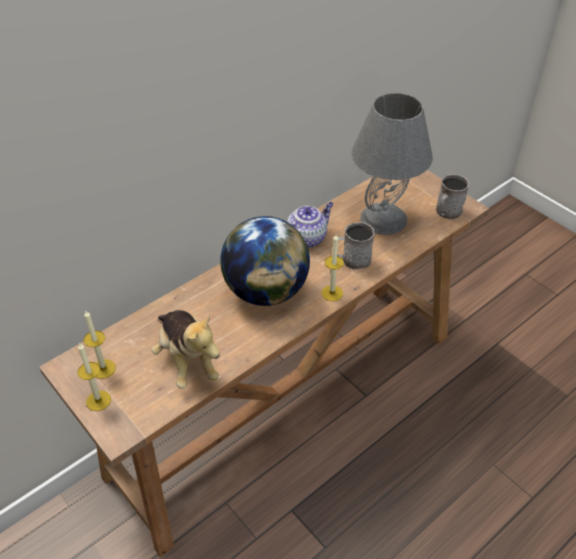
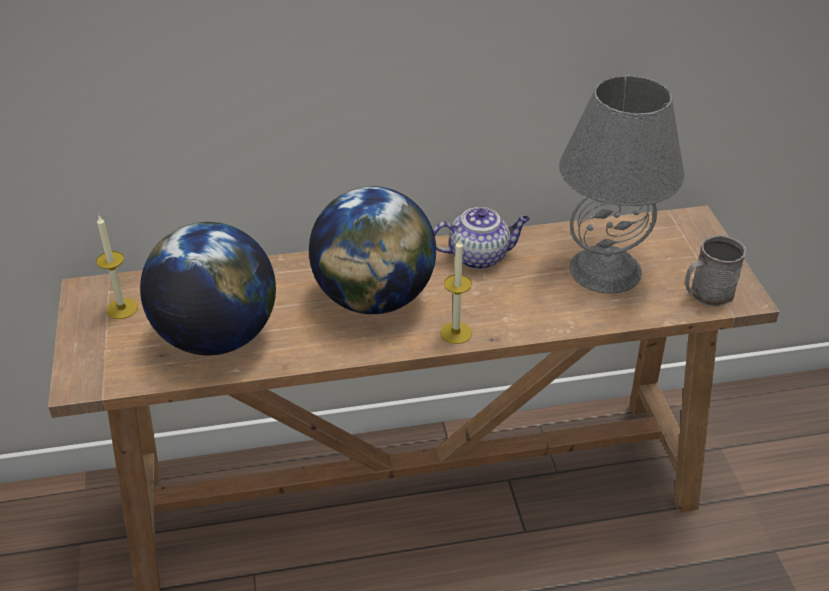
camera: 30 degrees right, 5 degrees down
(98, 400) = (88, 339): candle -> none
(187, 360) = (217, 337): plush toy -> globe
(352, 260) = (517, 304): grey mug -> none

